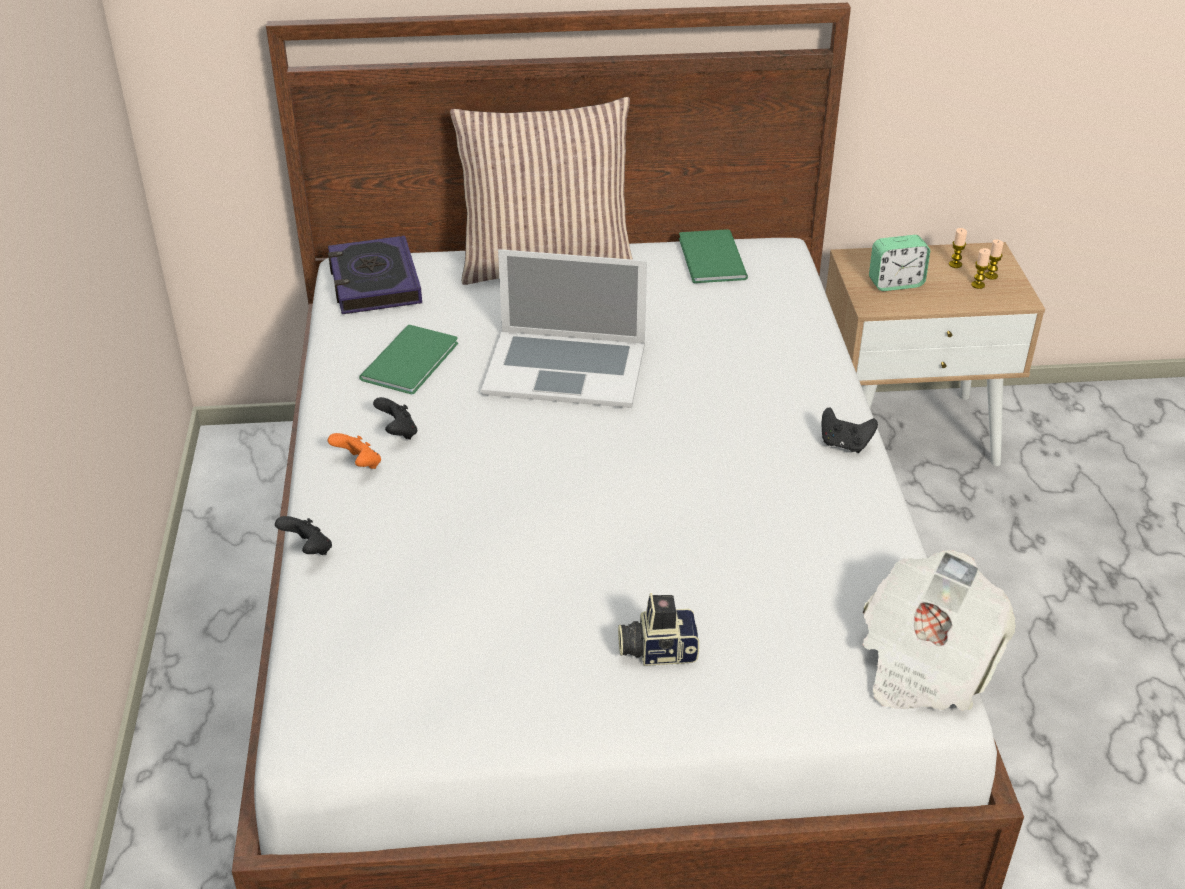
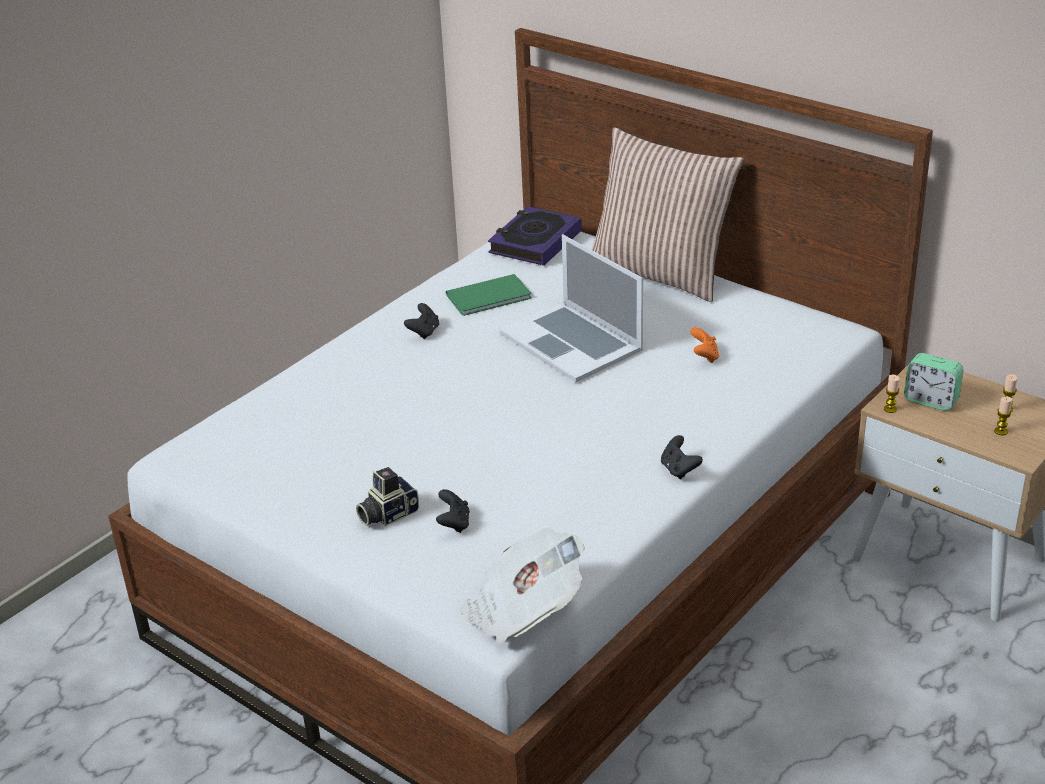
camera: 45 degrees right, 5 degrees down
(308, 550) = (294, 370): black game controller -> black game controller (454, 524)
(358, 464) = (379, 339): orange game controller -> orange game controller (704, 356)
(657, 649) = (387, 514): camera -> camera turned 75 degrees counterclockwise
(710, 259) = (776, 316): green book -> none
(991, 276) = (1024, 430): candle -> candle (890, 409)

